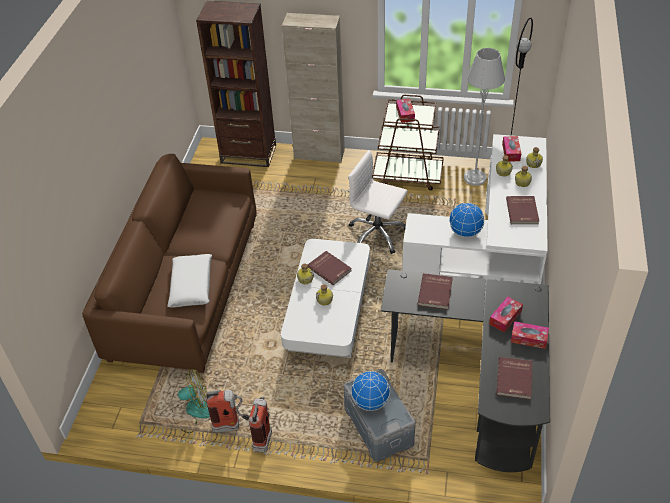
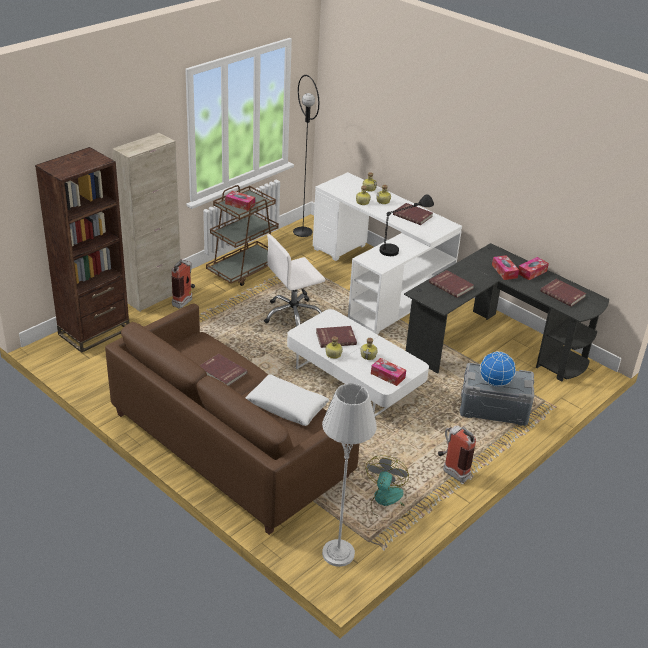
camera: 60 degrees left, 10 degrees down
(202, 231) = (222, 372): none -> red book
(231, 426) = (424, 485): fire extinguisher -> fire extinguisher (185, 301)
(465, 232) = (403, 246): globe -> black table lamp
(475, 178) = (289, 245): grey floor lamp -> grey floor lamp (338, 553)
(511, 152) = (345, 190): tissue box -> tissue box (388, 376)

